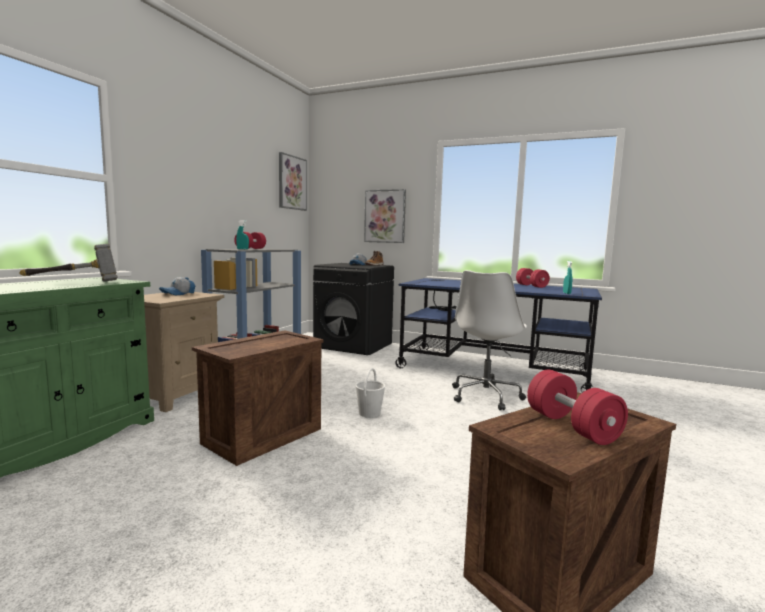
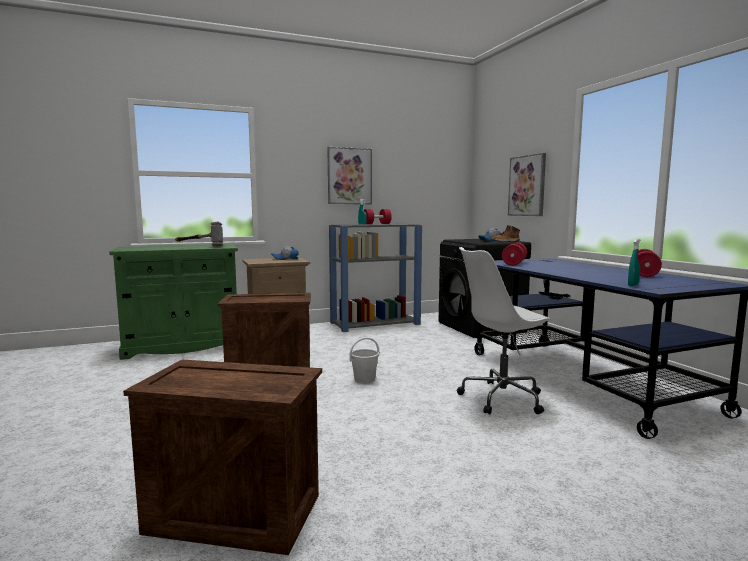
camera: 45 degrees right, 0 degrees up
(292, 183) = (445, 158): picture -> picture (349, 176)
(571, 426) = (221, 378): red dumbbell -> red dumbbell (514, 263)

